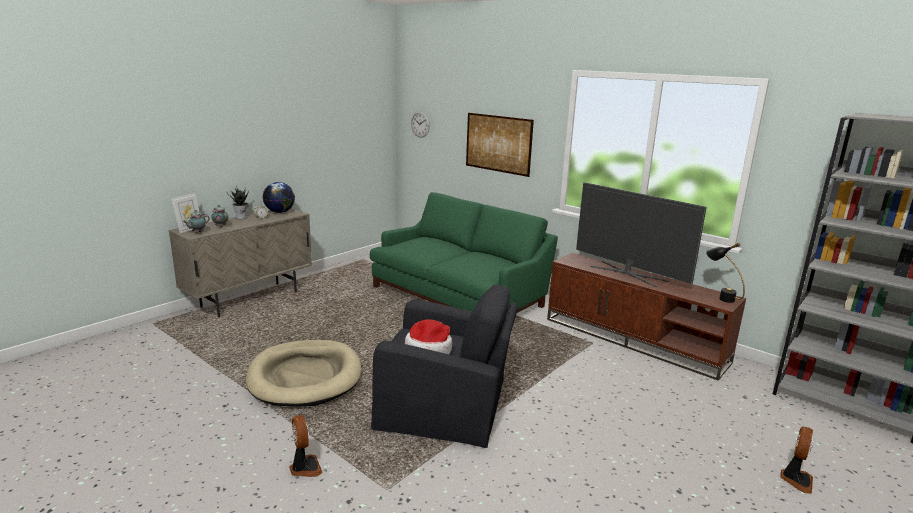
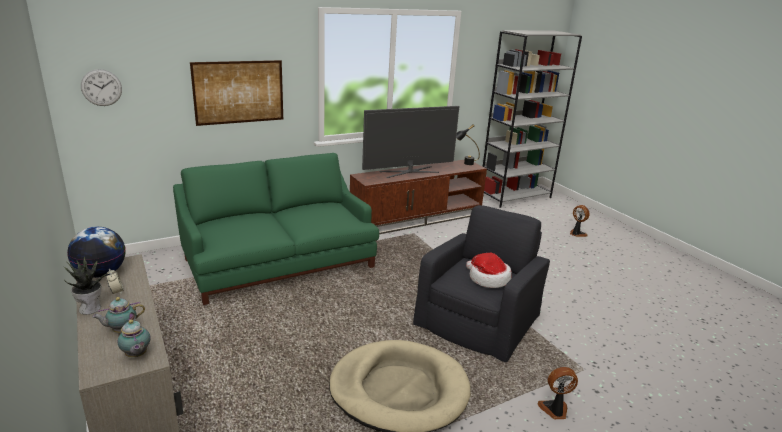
camera: 70 degrees left, 5 degrees up
(189, 229) = (105, 364): picture frame -> none

